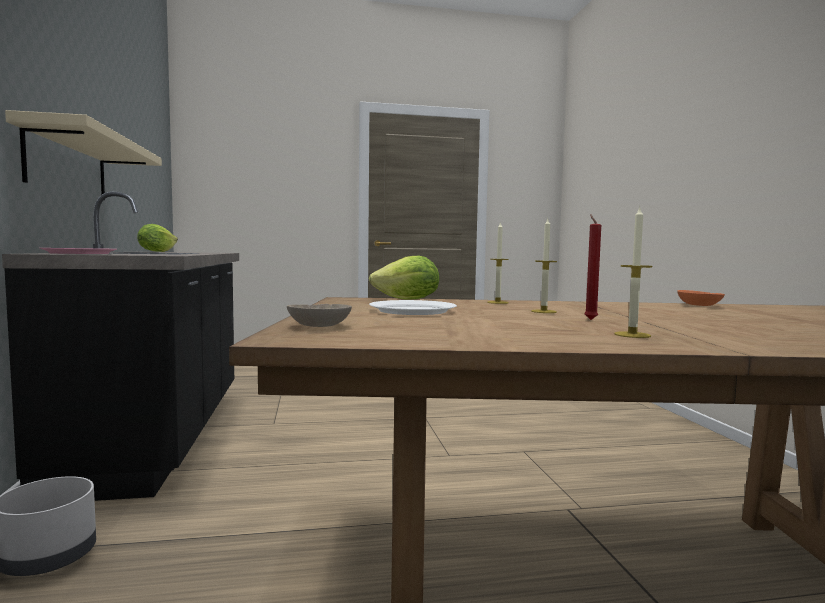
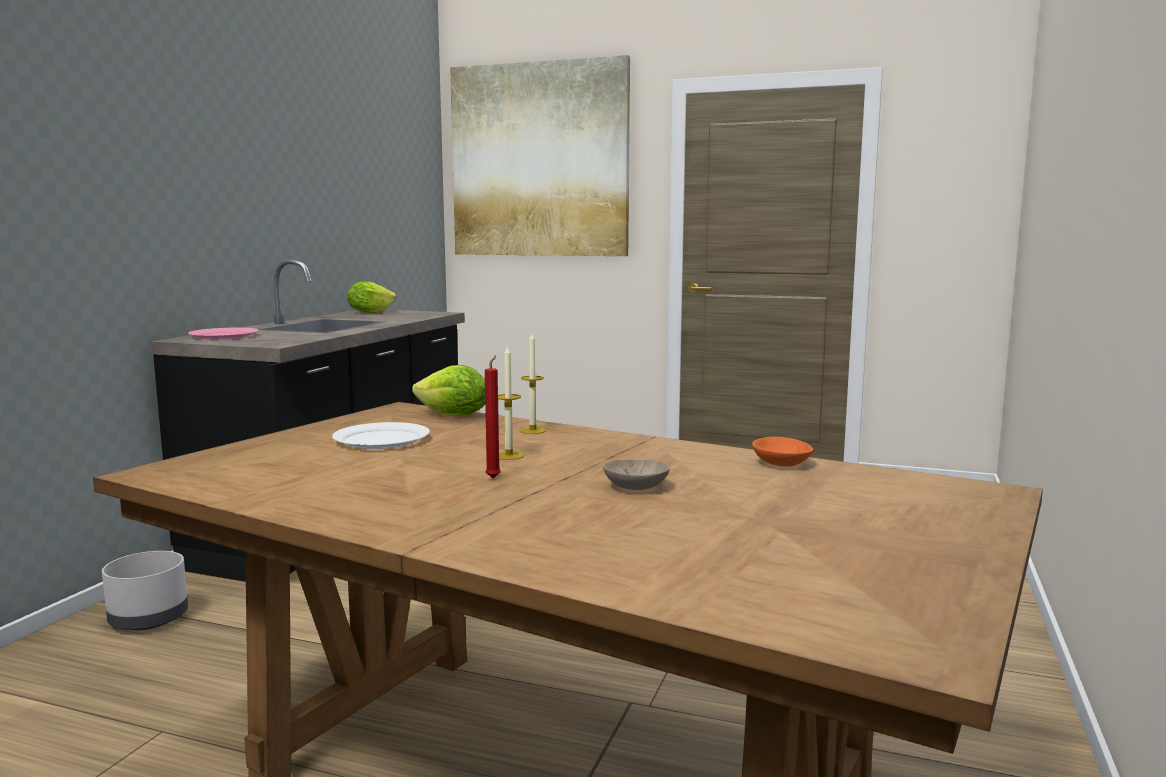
camera: 30 degrees right, 5 degrees up
(68, 165) = (245, 235): beige shelf -> none
(258, 149) = (539, 160): none -> picture
(319, 326) = (220, 458): beige bowl -> beige bowl (635, 487)
(632, 335) = (424, 509): candle -> none

